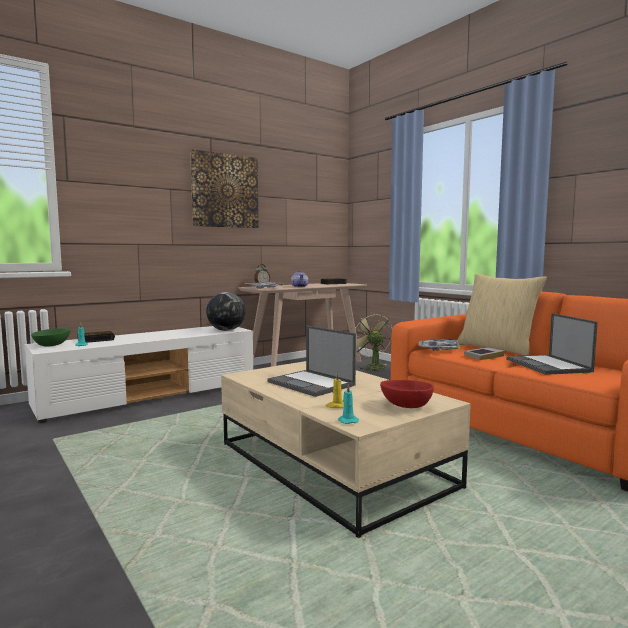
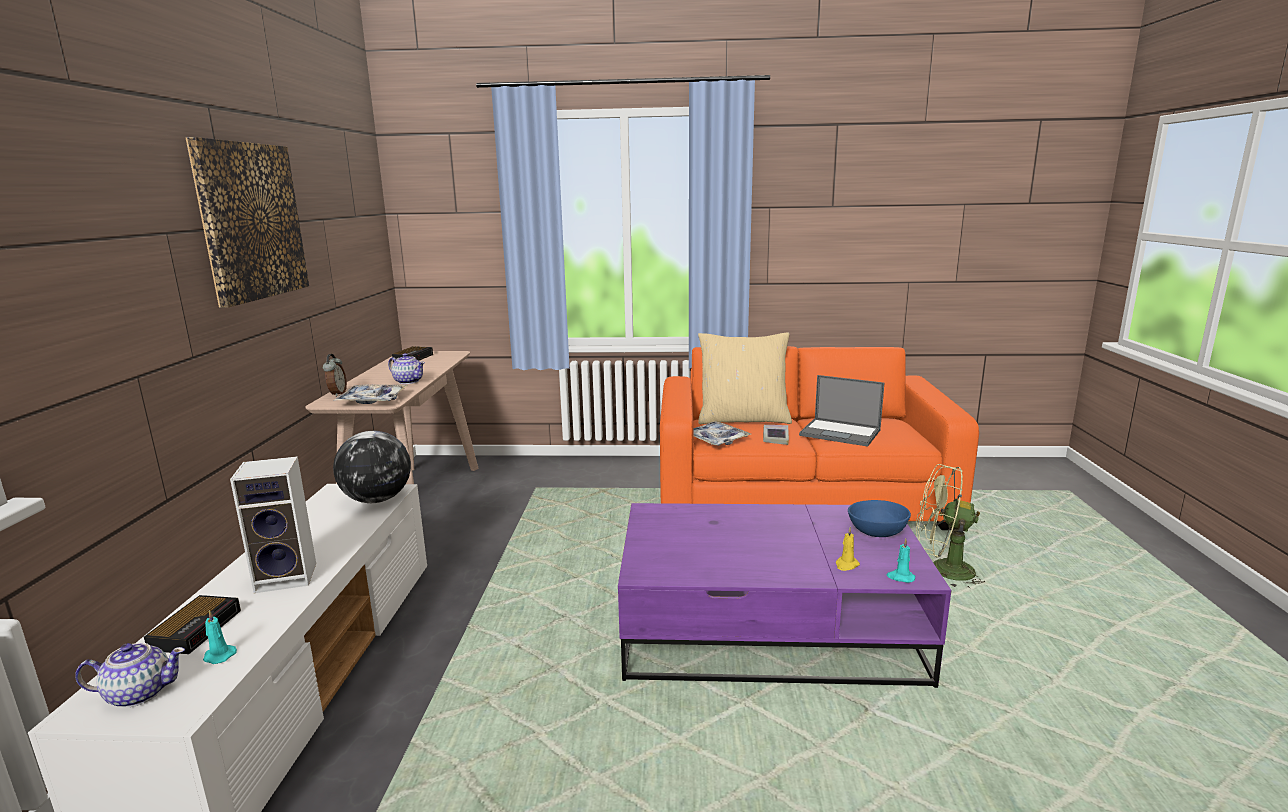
camera: 50 degrees left, 10 degrees up
(52, 345) = (139, 693): green bowl -> teapot
(145, 338) = (289, 576): none -> speaker
(312, 384) = (744, 546): laptop -> none
(334, 465) = (769, 630): beige coffee table -> purple coffee table
(372, 366) = (510, 472): green fan -> green fan (942, 570)
(406, 406) = (878, 533): red bowl -> blue bowl

